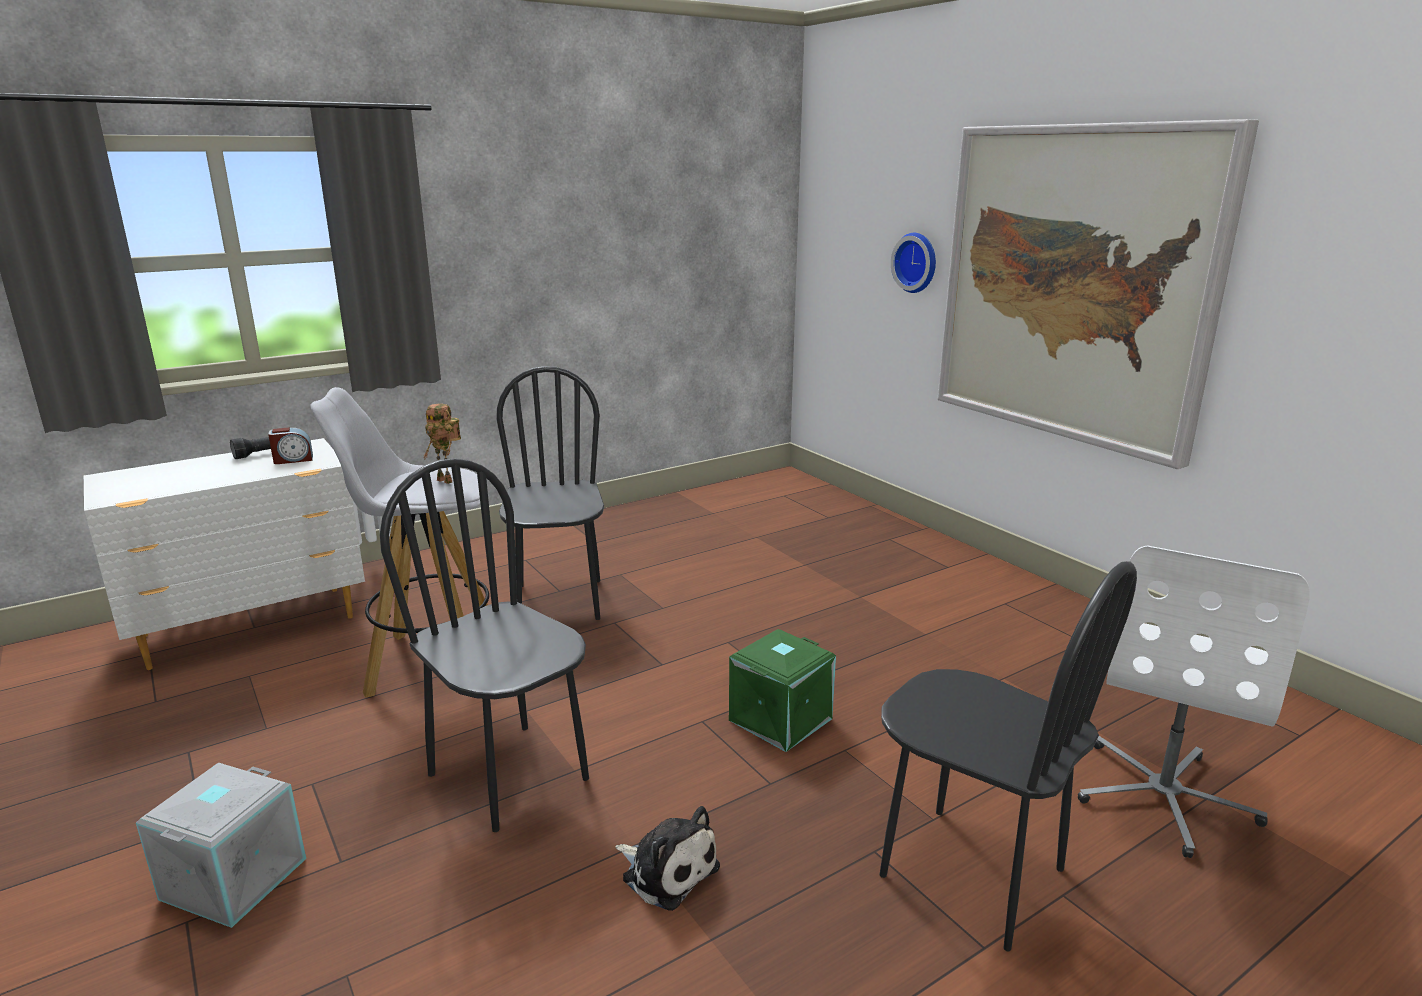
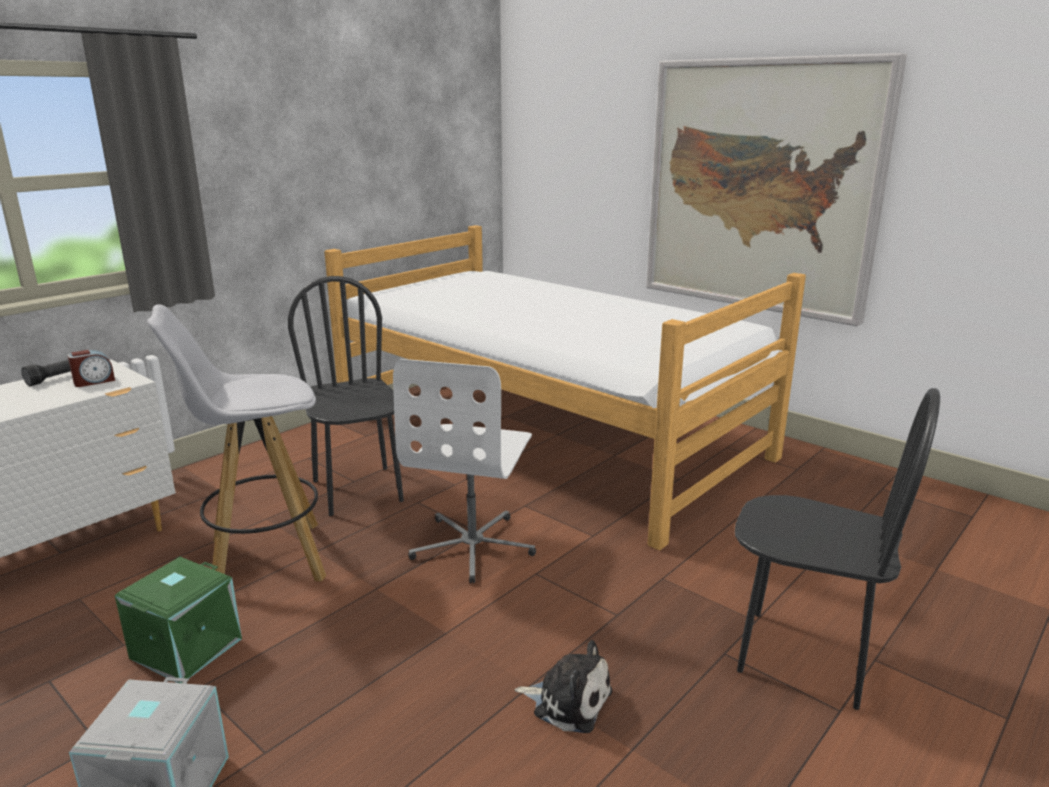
camera: 15 degrees left, 0 degrees up
(447, 481) = (274, 386): toy robot -> none
(510, 776) = (389, 647): black chair -> none
(779, 718) = (598, 561): green storage box -> green storage box (185, 647)
(792, 562) = (546, 434): none -> bed
(917, 262) = (619, 174): wall clock -> none
(1164, 795) = (907, 574): white office chair -> white office chair (473, 546)

